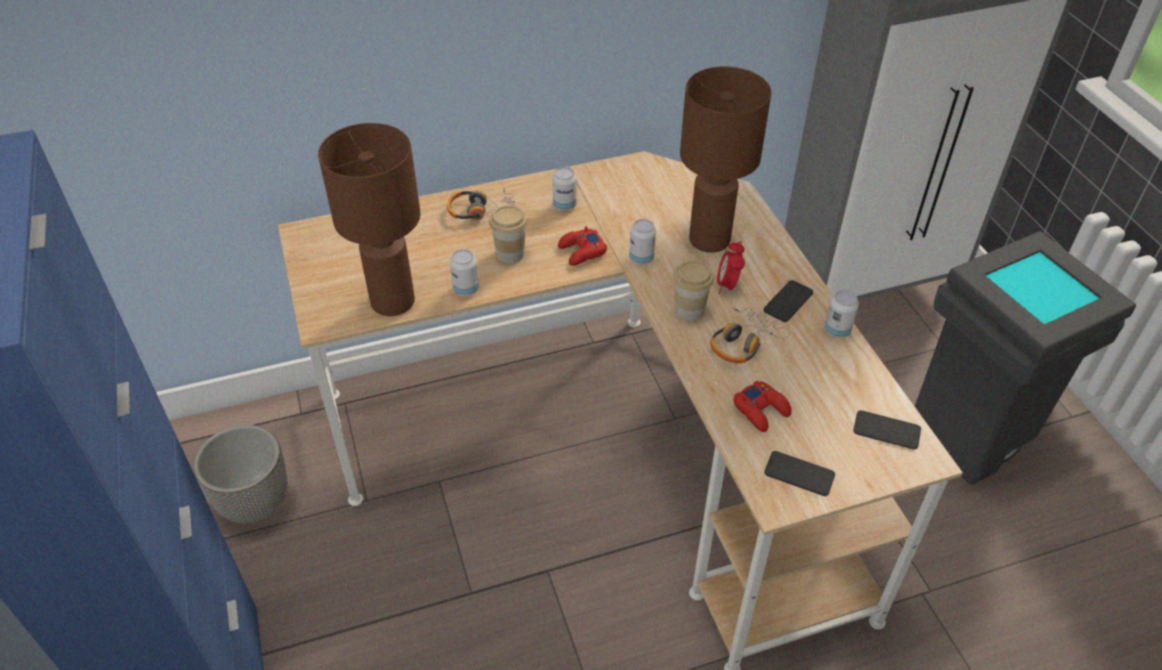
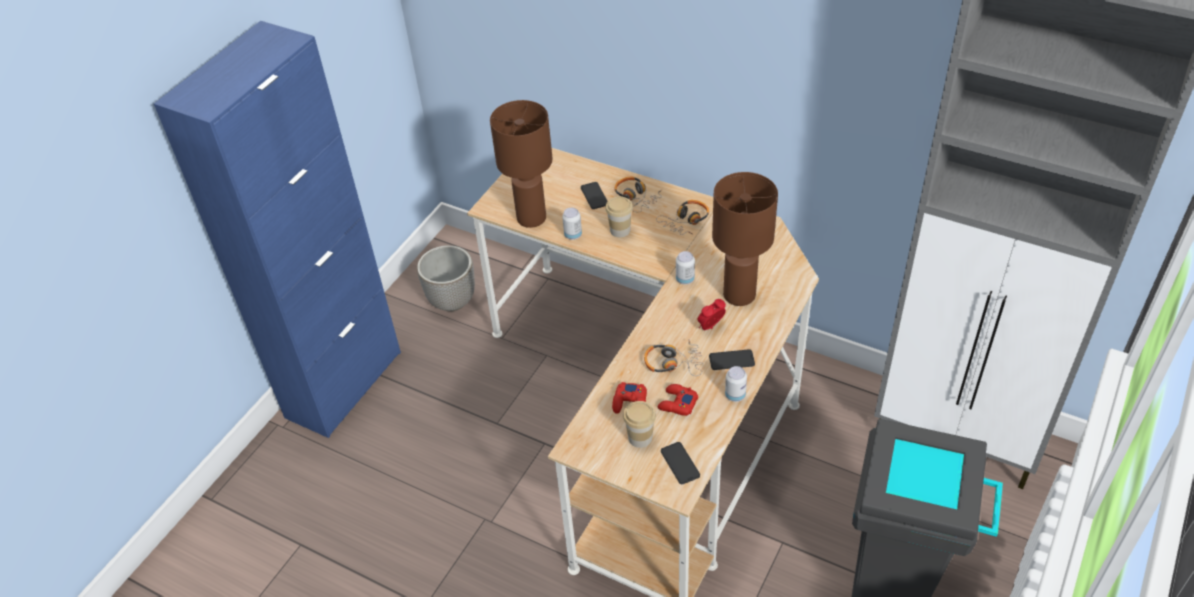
camera: 50 degrees right, 0 degrees up
(564, 205) = (686, 221): can -> headphones
(582, 251) = (658, 254): red game controller -> red game controller (677, 403)
(689, 310) = (669, 325): cup -> cup (640, 437)
(799, 474) = (602, 445): phone -> phone (594, 196)

